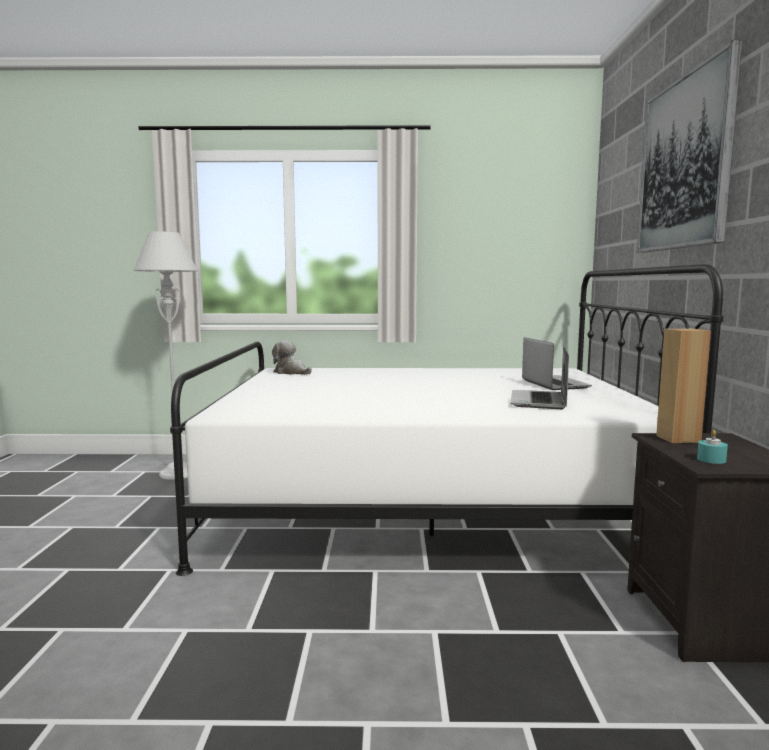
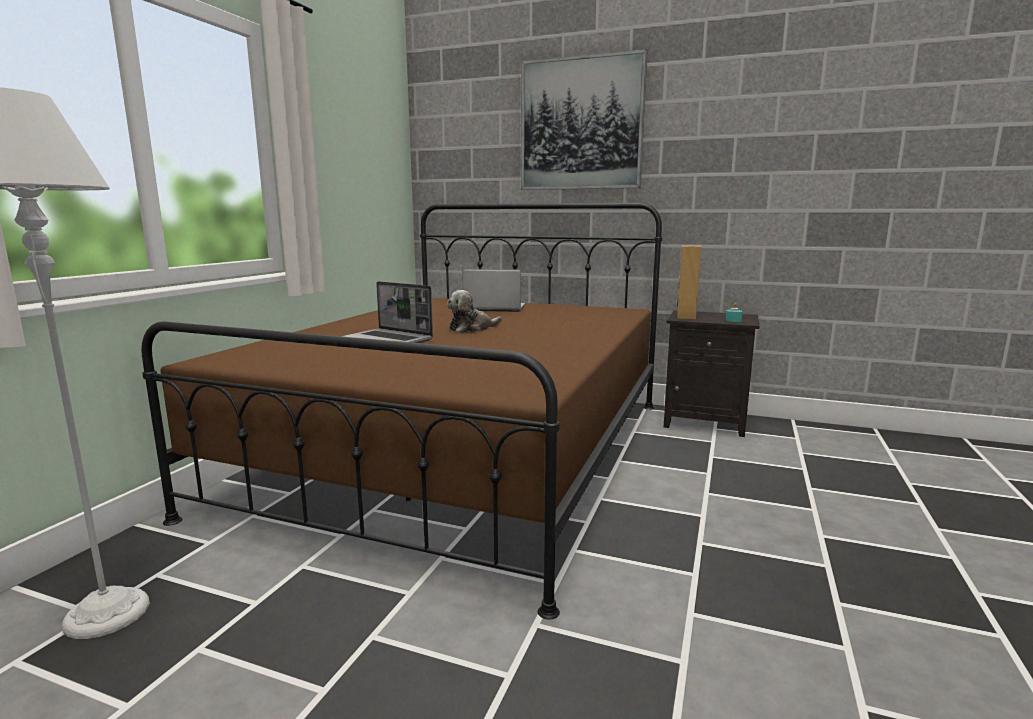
camera: 70 degrees left, 5 degrees up
(291, 372) = (253, 358): plush toy -> plush toy (472, 329)
(426, 502) = (464, 451): white bed -> brown bed
(539, 401) = (561, 318): laptop -> laptop (389, 340)

